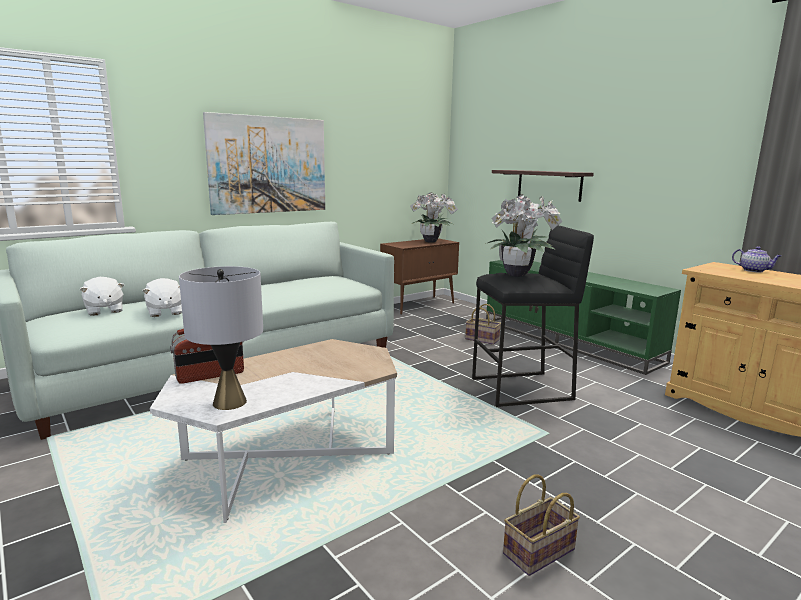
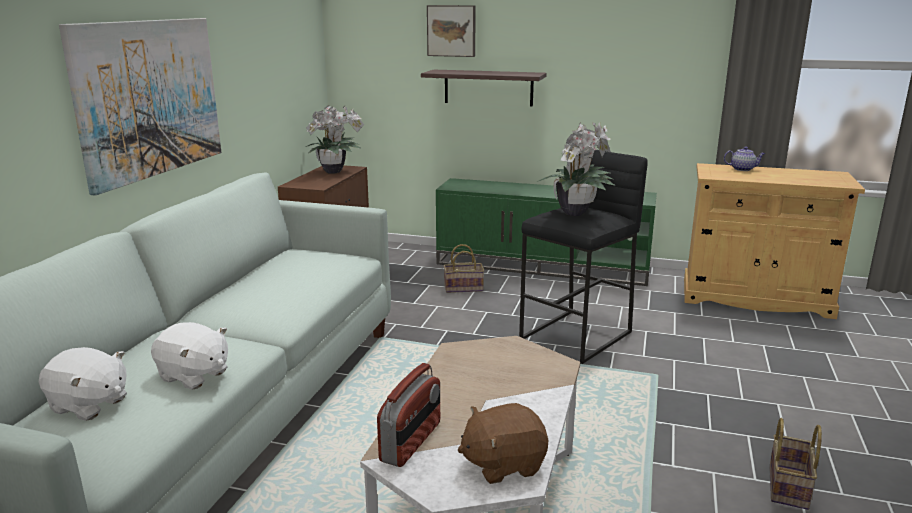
camera: 35 degrees left, 5 degrees up
(230, 402) = (503, 464): grey table lamp -> brown plush toy
(527, 139) = (451, 31): none -> picture

